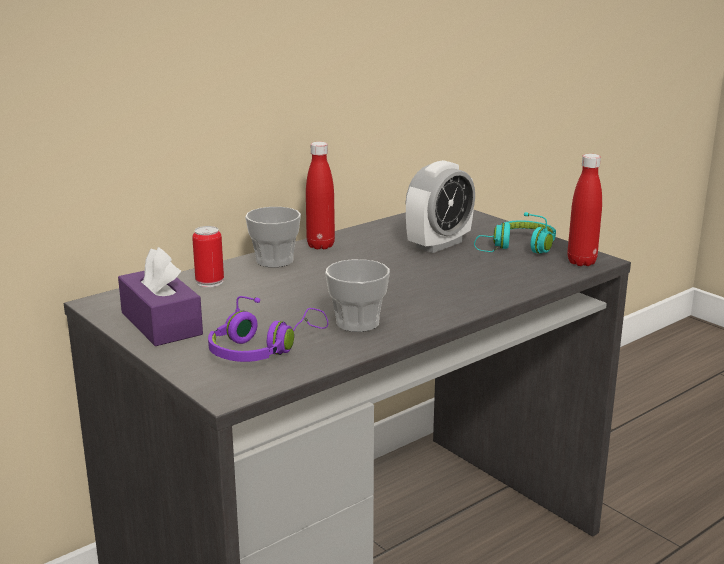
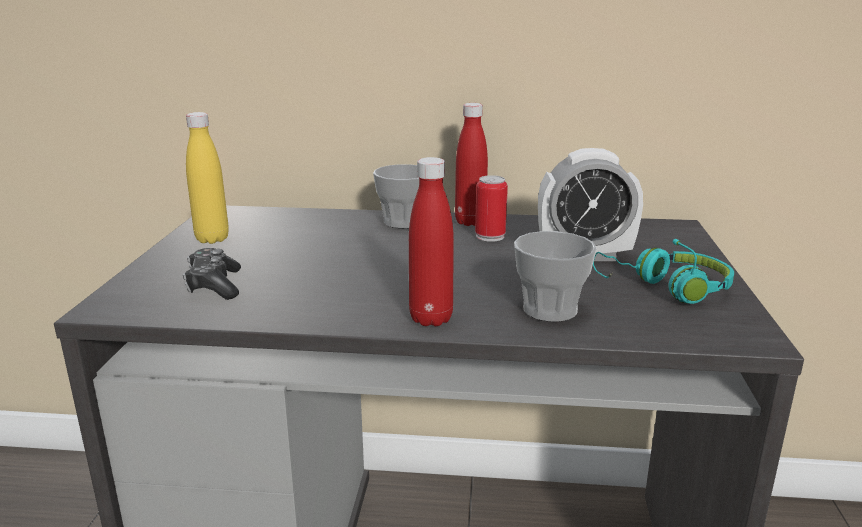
camera: 45 degrees right, 0 degrees up
(161, 323) = (212, 239): purple tissue box -> yellow bottle
(209, 282) = (318, 222): can -> can (490, 236)
(263, 349) = (214, 285): purple headphones -> game controller
(357, 323) = (332, 296): cup -> cup (550, 310)
(581, 262) = (721, 331): red bottle -> red bottle (431, 318)

